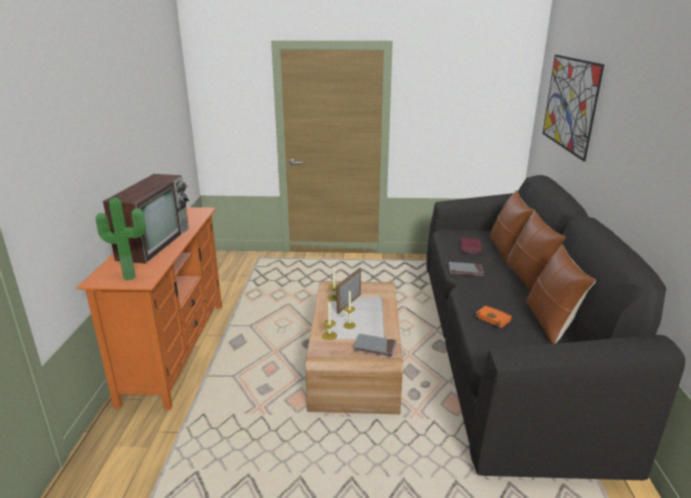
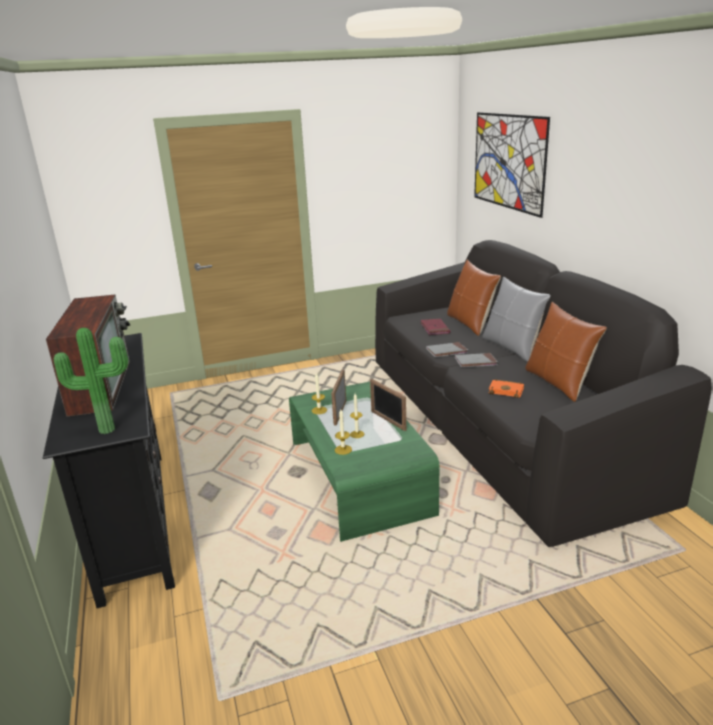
camera: 20 degrees left, 0 degrees up
(175, 349) = (133, 520): orange tv stand -> black tv stand
(355, 361) = (359, 477): brown coffee table -> green coffee table
(374, 347) = (399, 449): grey book -> grey book (475, 362)
(382, 320) = (388, 420): none -> picture frame
(529, 279) = (512, 348): brown pillow -> grey pillow

